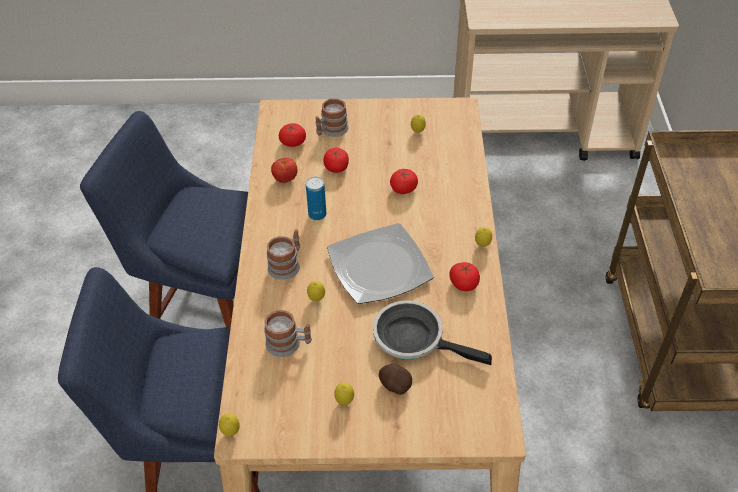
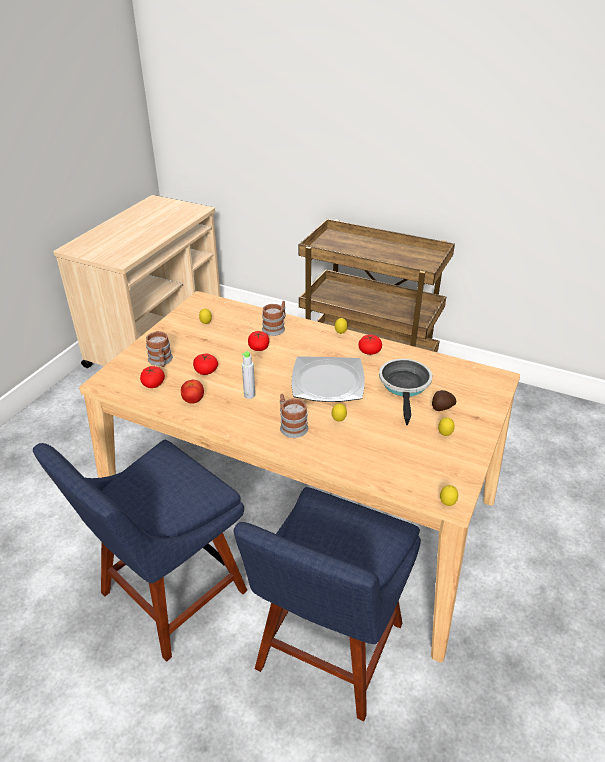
camera: 65 degrees left, 10 degrees down
(289, 344) = (375, 448): mug -> mug (276, 327)
(317, 214) = (249, 395): can -> grey bottle
(414, 339) = (405, 387): frying pan -> frying pan turned 135 degrees clockwise

